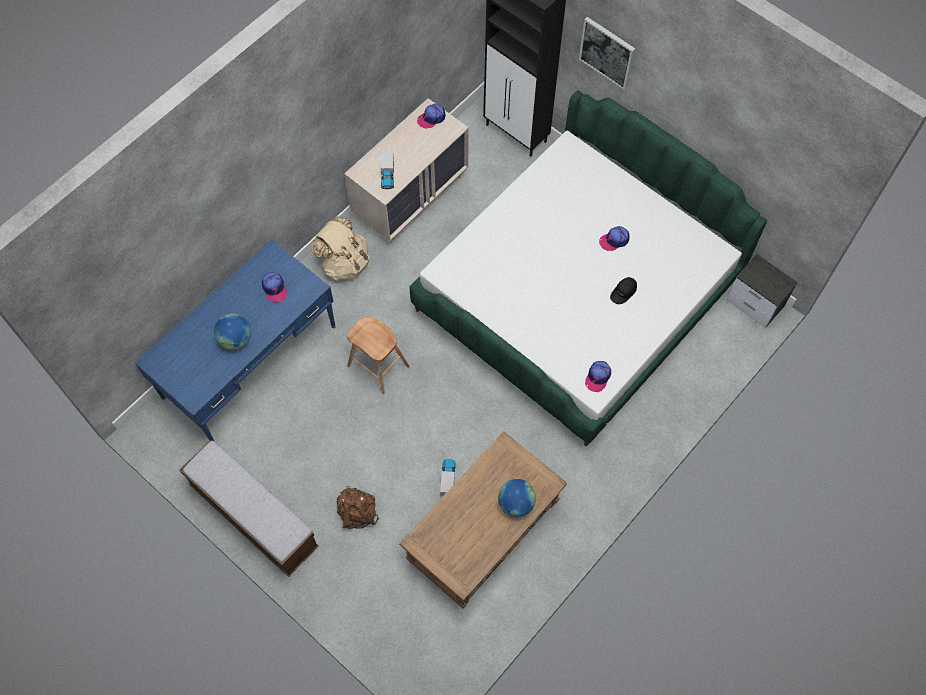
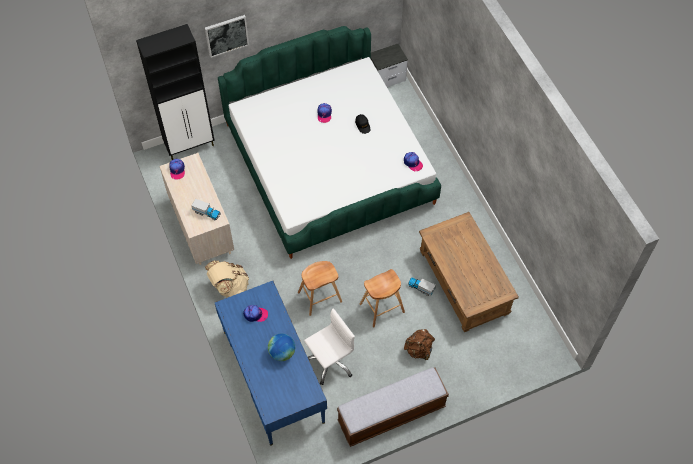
camera: 65 degrees left, 5 degrees down
(296, 415) = (330, 361): none -> white office chair
(396, 444) = (382, 308): none -> brown stool
(515, 503) = (469, 243): globe -> none

